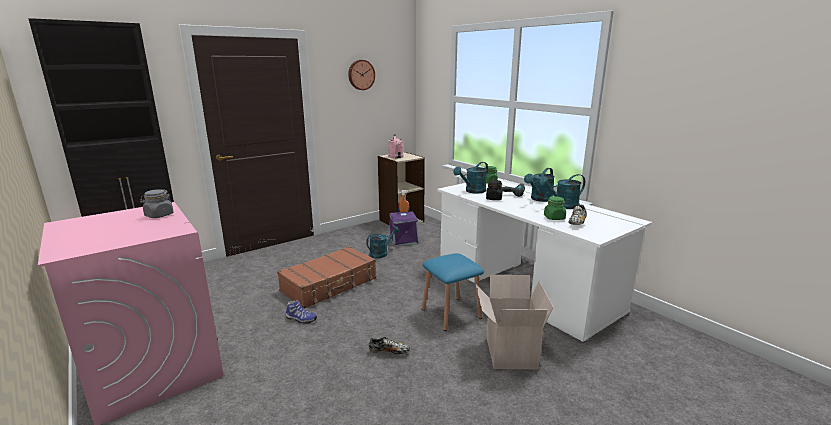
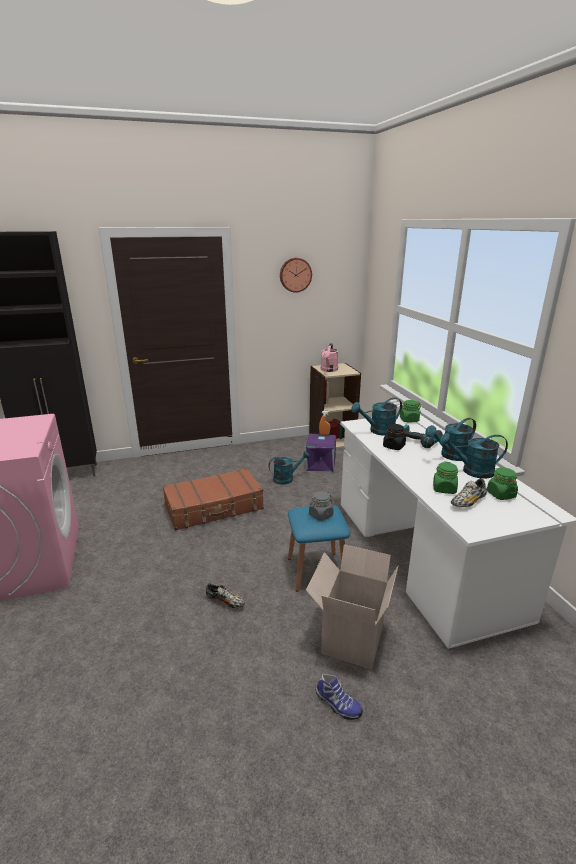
camera: 20 degrees right, 5 degrees up
(159, 215) = (27, 430): grey jar -> grey jar (320, 515)
(300, 319) = (166, 542): shoe -> shoe (337, 704)
(593, 216) = (500, 494): none -> green jar

